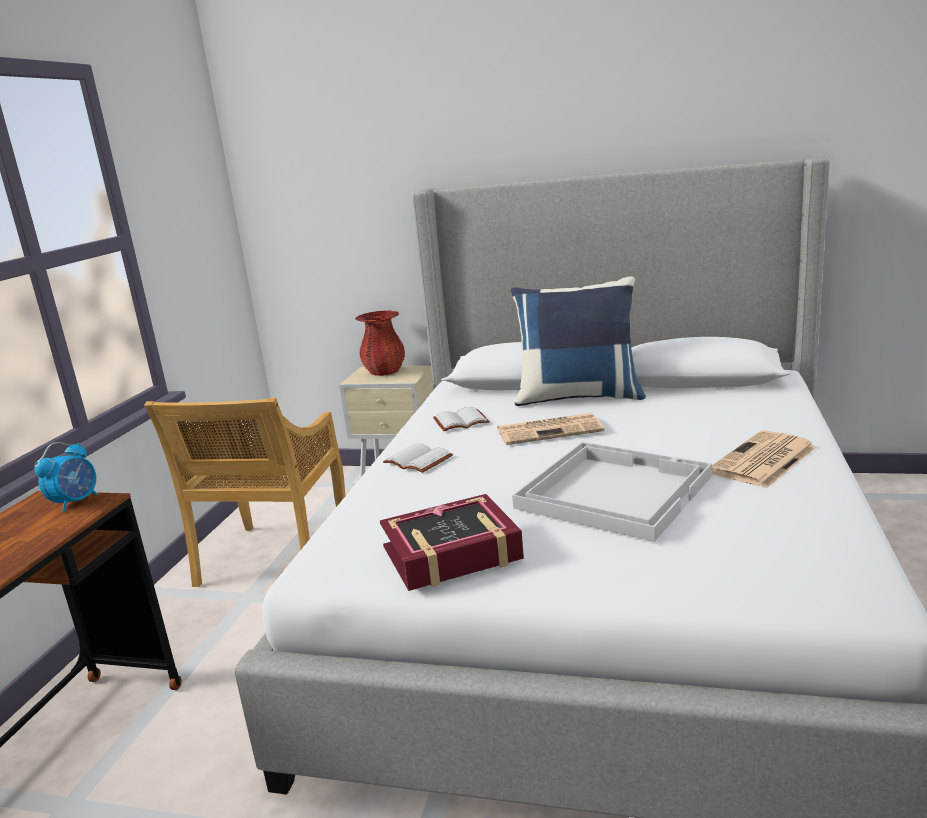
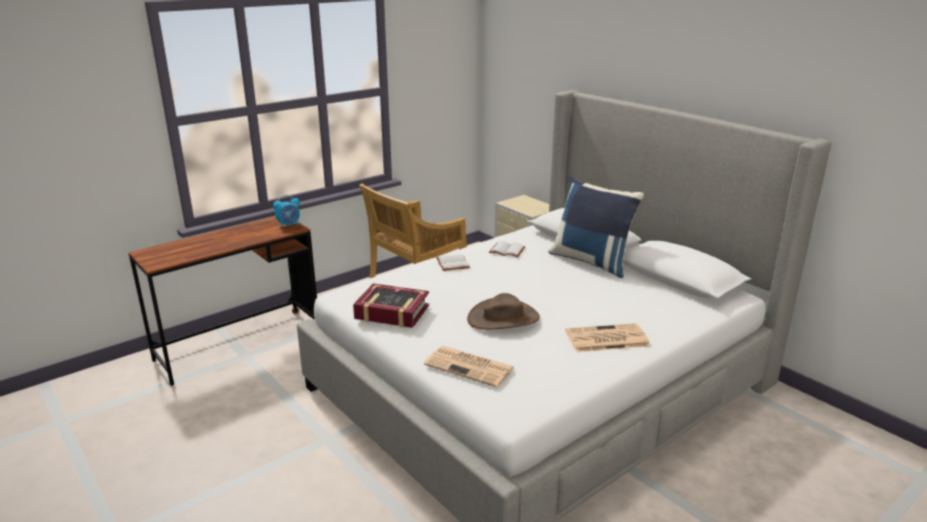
camera: 35 degrees right, 5 degrees up
(385, 372) = (529, 203): red vase -> none
(550, 430) = (538, 274): newspaper -> newspaper (470, 367)
(613, 491) = (503, 318): white tray -> brown hat

